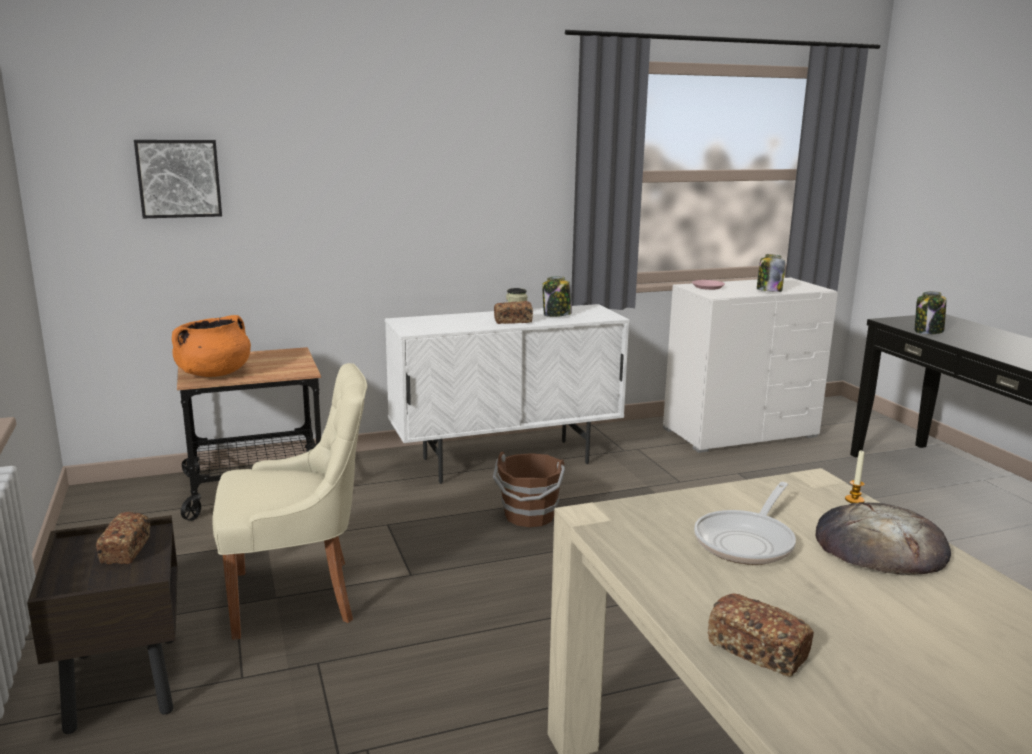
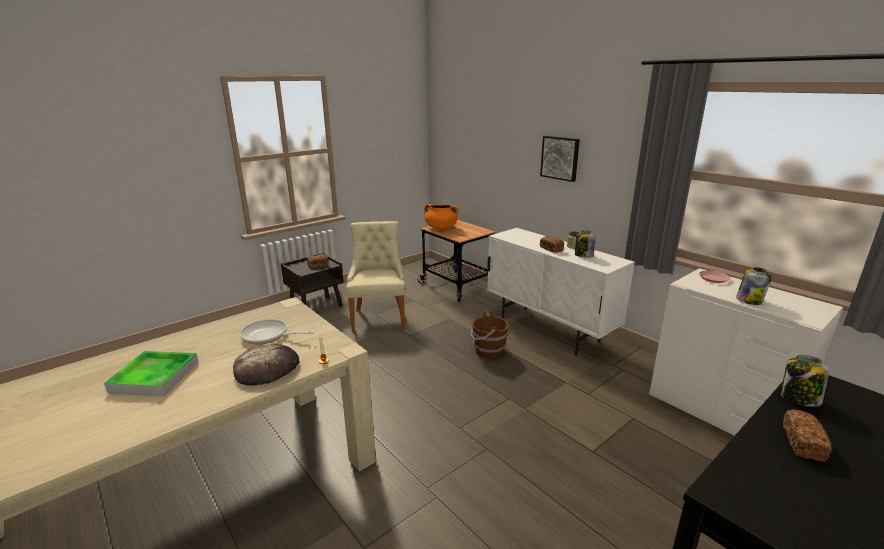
camera: 70 degrees right, 5 degrees up
(179, 178) = (466, 141): picture -> picture (560, 158)
(299, 596) = (379, 318): beige chair -> beige chair turned 150 degrees counterclockwise
(758, 651) = (178, 343): bread -> bread (803, 444)
(925, 672) = (155, 377): none -> tray

